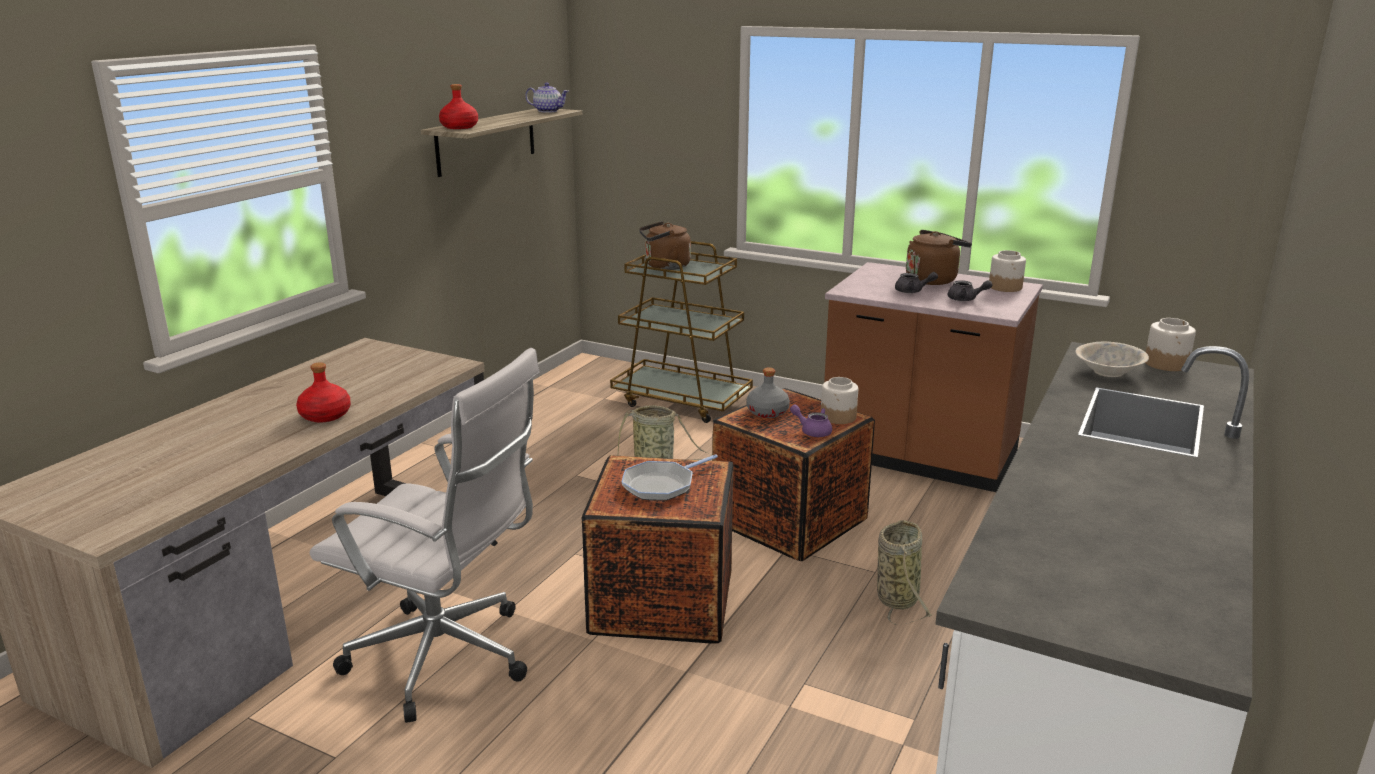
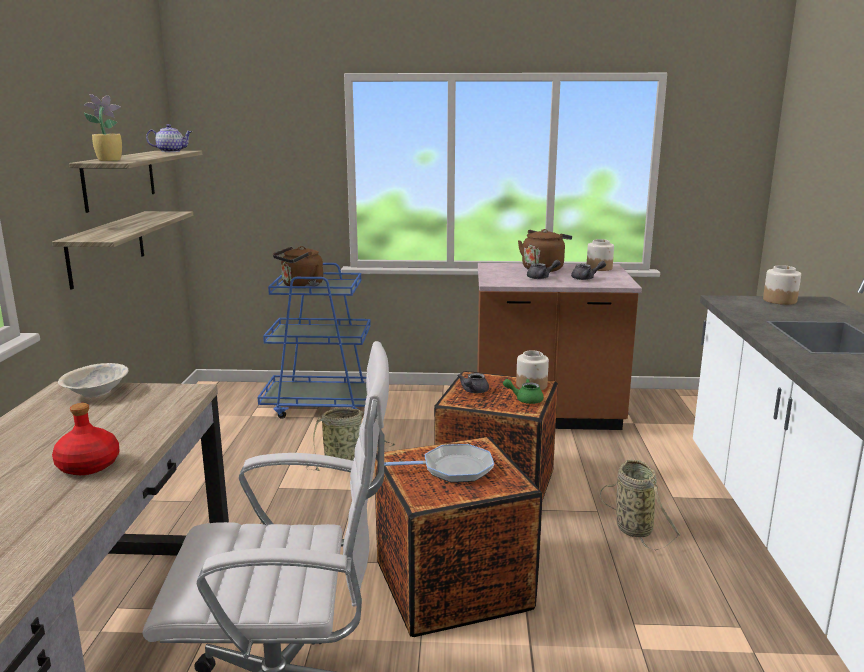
camera: 25 degrees left, 5 degrees down
(459, 127) = (108, 160): red bottle -> potted plant
(462, 210) = (107, 247): none -> shelf
(661, 485) = (453, 469): frying pan -> frying pan turned 120 degrees counterclockwise
(682, 401) = (323, 406): brown cart -> blue cart
(767, 412) = (473, 391): grey bottle -> grey teapot
(812, 431) = (525, 399): purple teapot -> green teapot
(1109, 372) = (757, 310): beige bowl -> beige bowl (96, 392)

